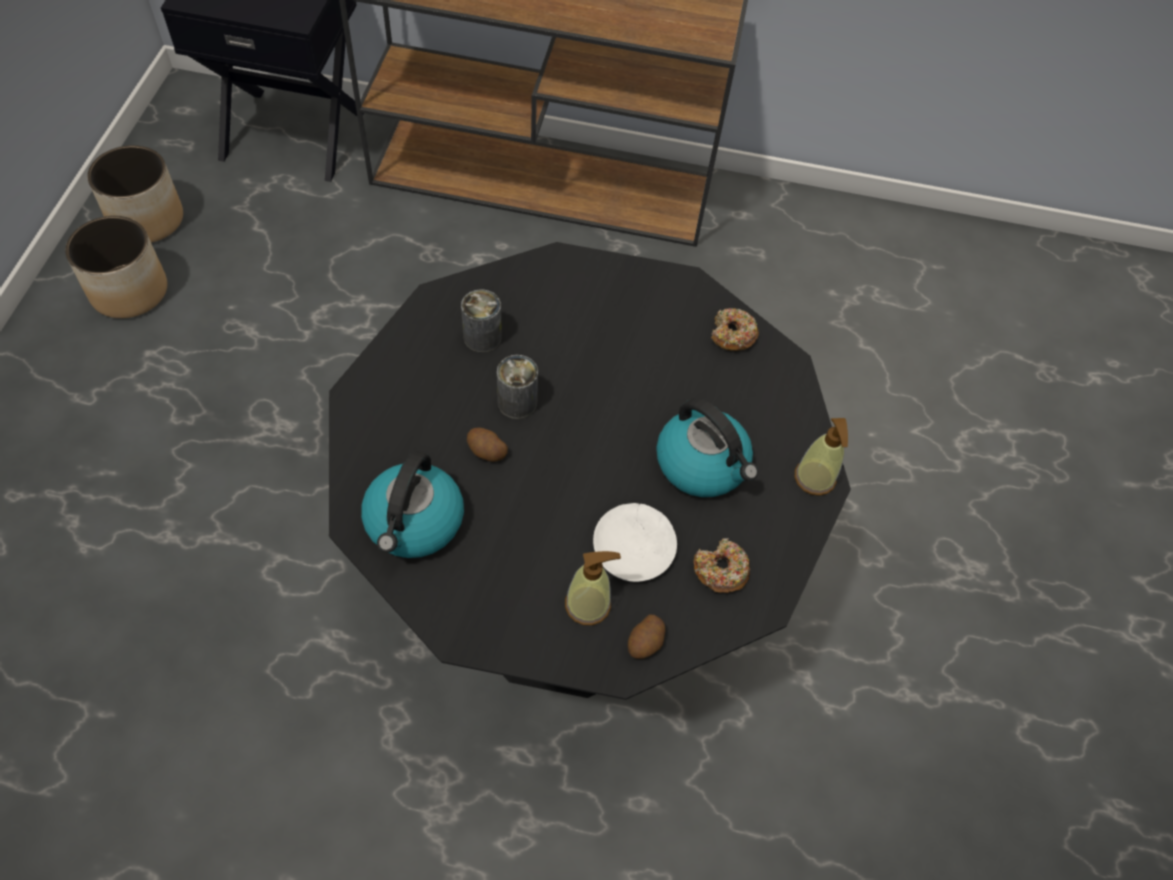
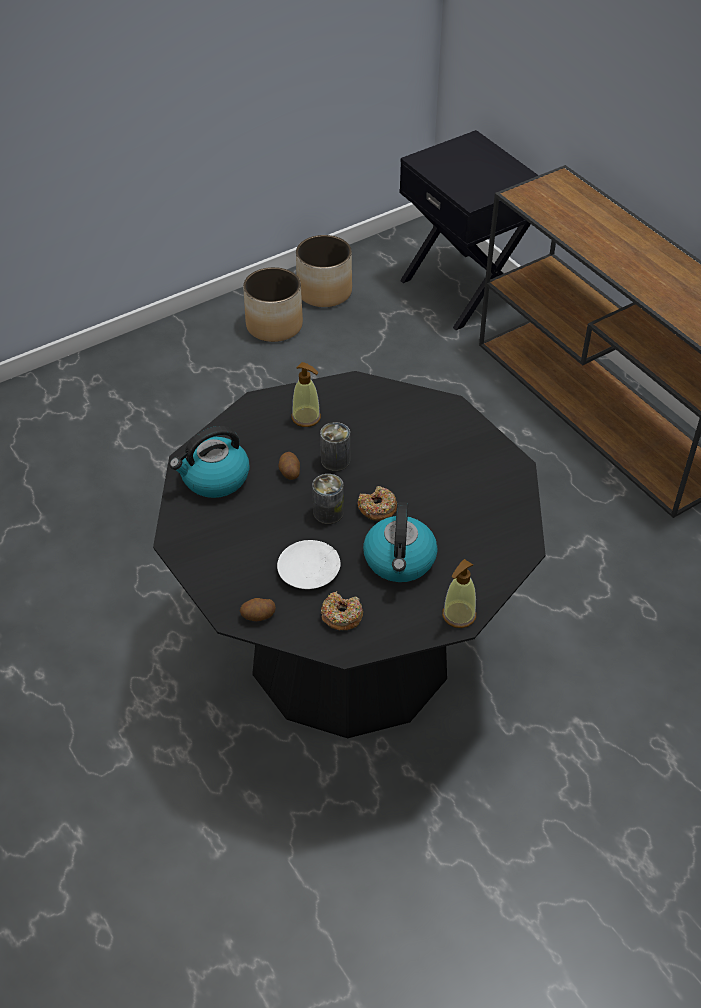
camera: 50 degrees right, 10 degrees down
(482, 337) = (356, 417): can -> can (328, 512)
(588, 604) = (252, 577): soap dispenser -> soap dispenser (306, 417)
(732, 335) = (507, 510): donut -> donut (377, 508)

